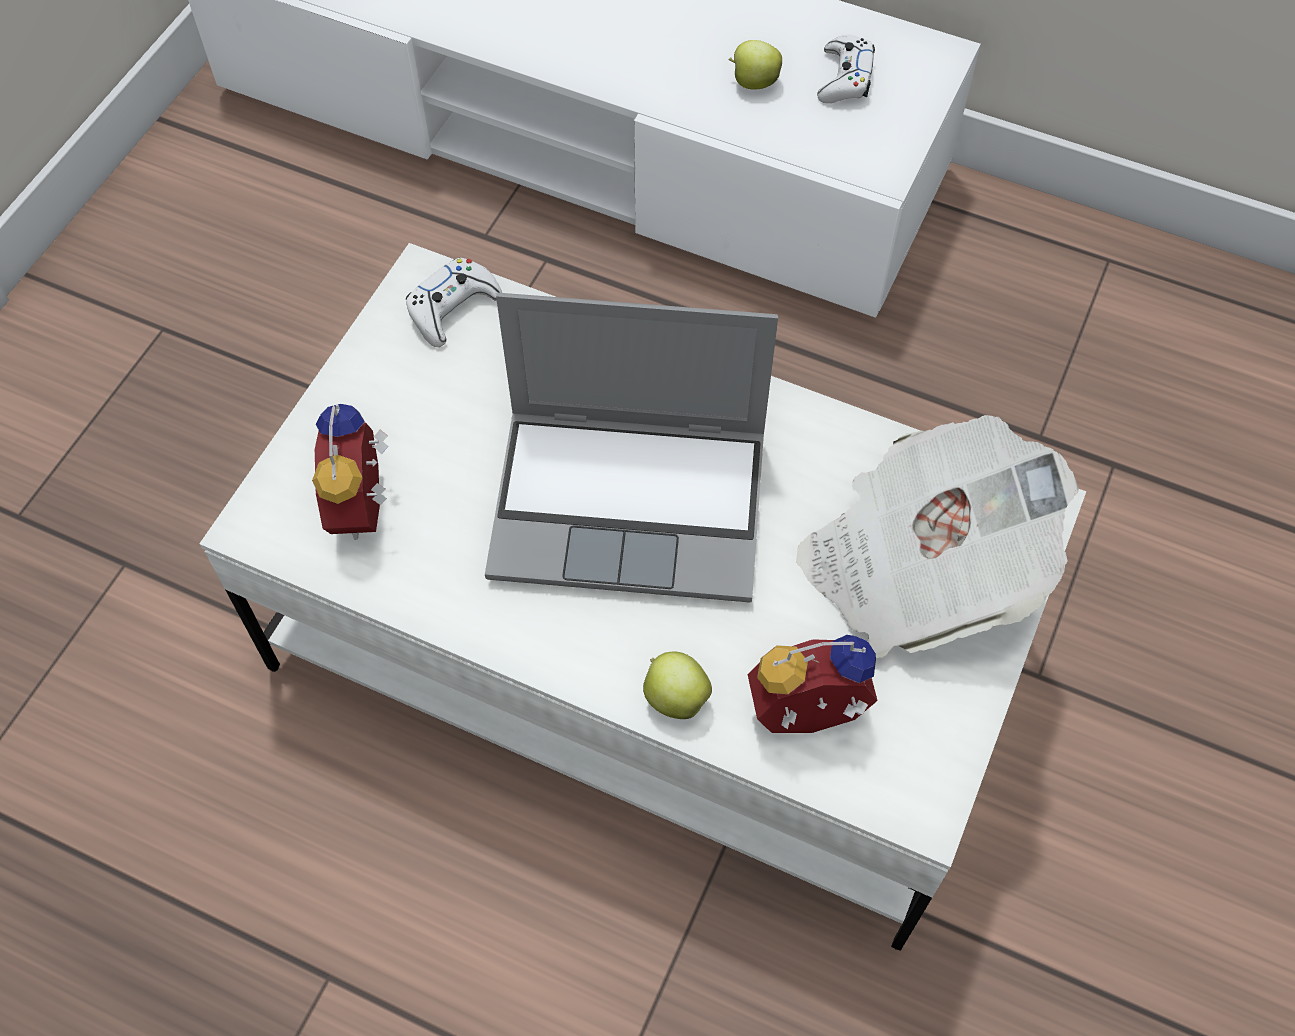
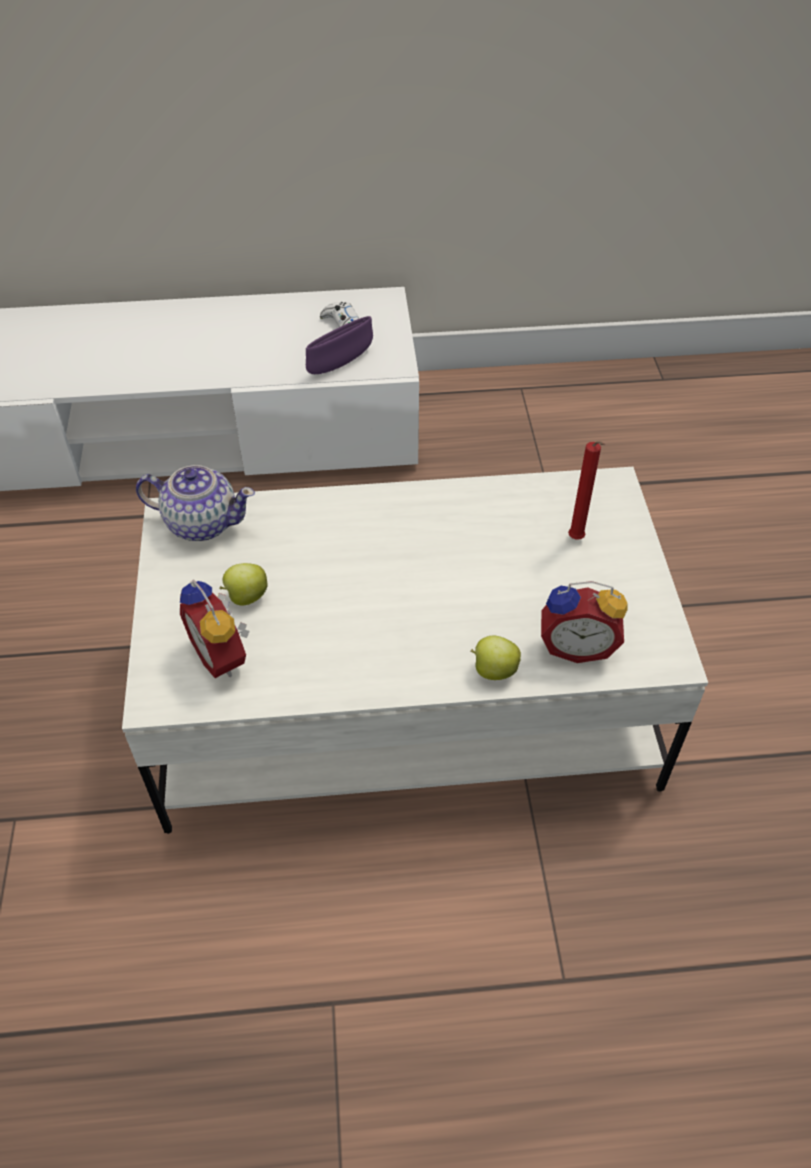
camera: 30 degrees left, 10 degrees down
(452, 308) = (201, 522): white game controller -> teapot
(633, 504) = (392, 579): laptop -> none
(753, 82) = (289, 348): apple -> apple (245, 597)
(807, 135) = (340, 363): none -> purple bowl
(808, 719) = (576, 645): alarm clock -> alarm clock turned 135 degrees counterclockwise
(920, 567) = (577, 540): newspaper -> red candle

